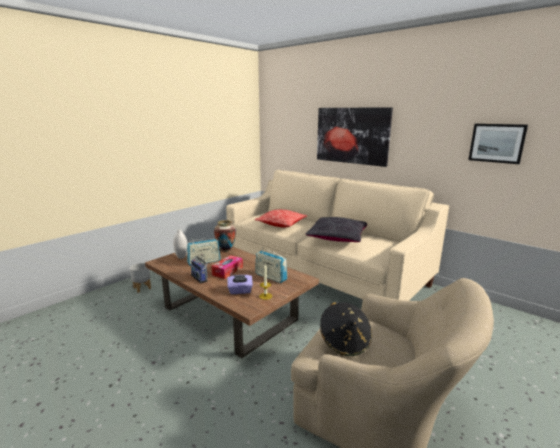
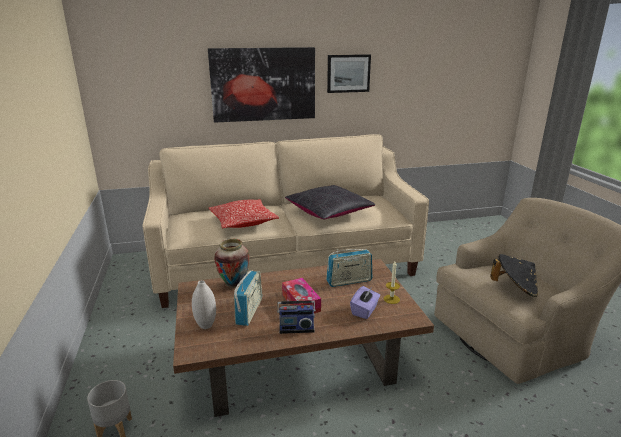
camera: 55 degrees left, 5 degrees up
(497, 143) = (415, 80): picture -> picture (348, 73)

